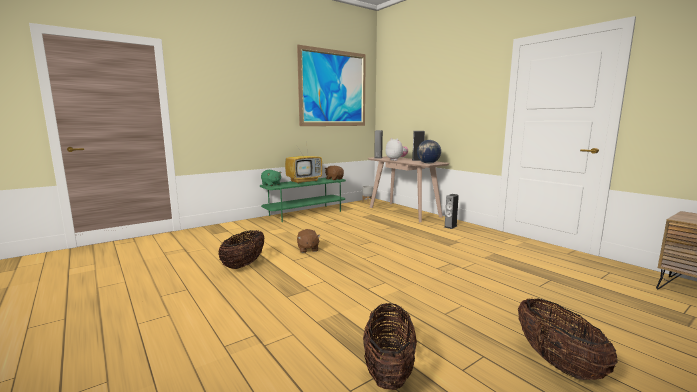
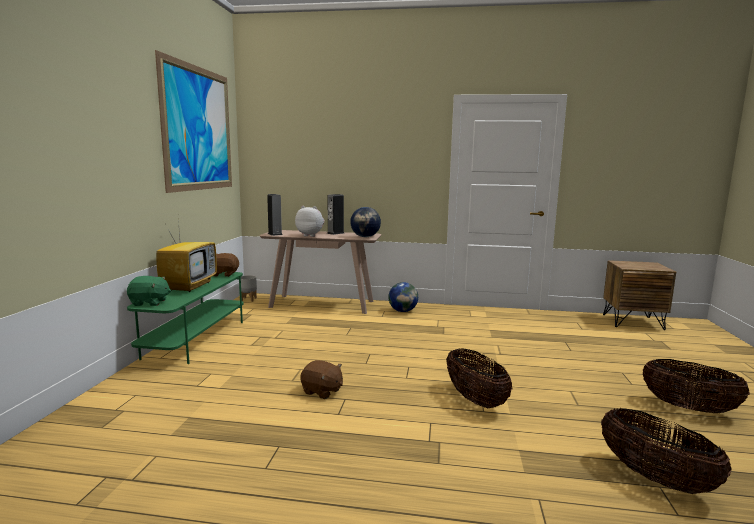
camera: 45 degrees left, 0 degrees up
(244, 264) = (288, 451): basket -> basket (475, 399)
(450, 226) = (403, 311): speaker -> globe

